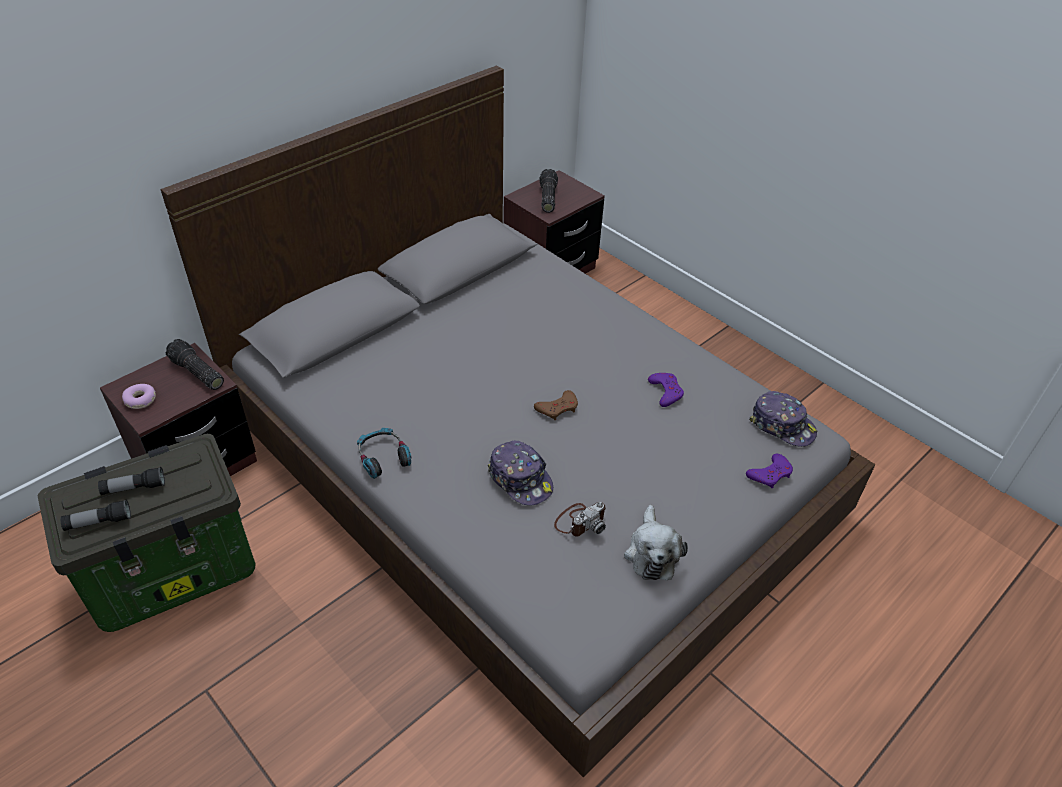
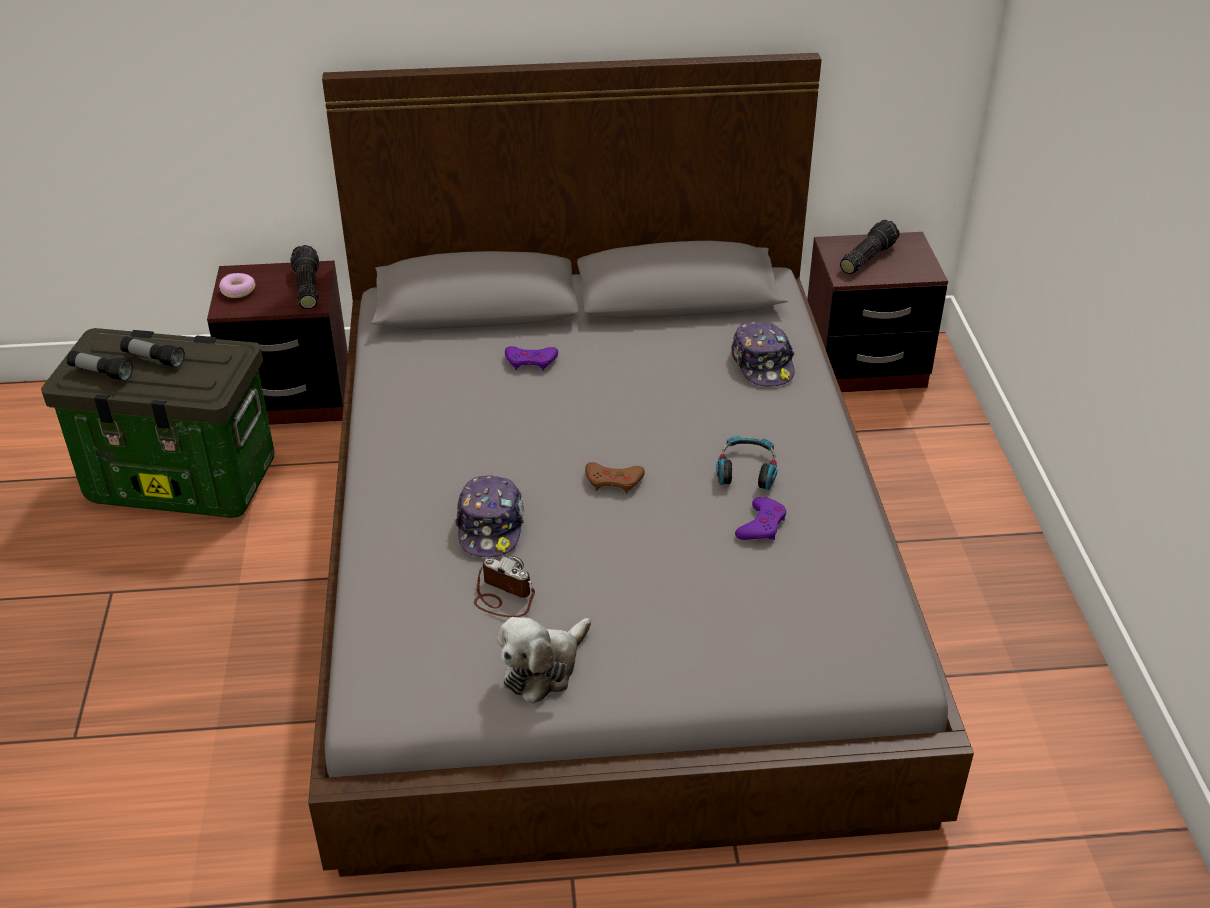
camera: 40 degrees right, 5 degrees down
(383, 457) = (388, 441): headphones -> headphones (747, 470)
(580, 521) = (502, 596): camera -> camera turned 150 degrees counterclockwise
(770, 474) = (781, 671): purple game controller -> purple game controller (531, 361)
(782, 425) = (866, 632): cap -> cap (762, 364)

